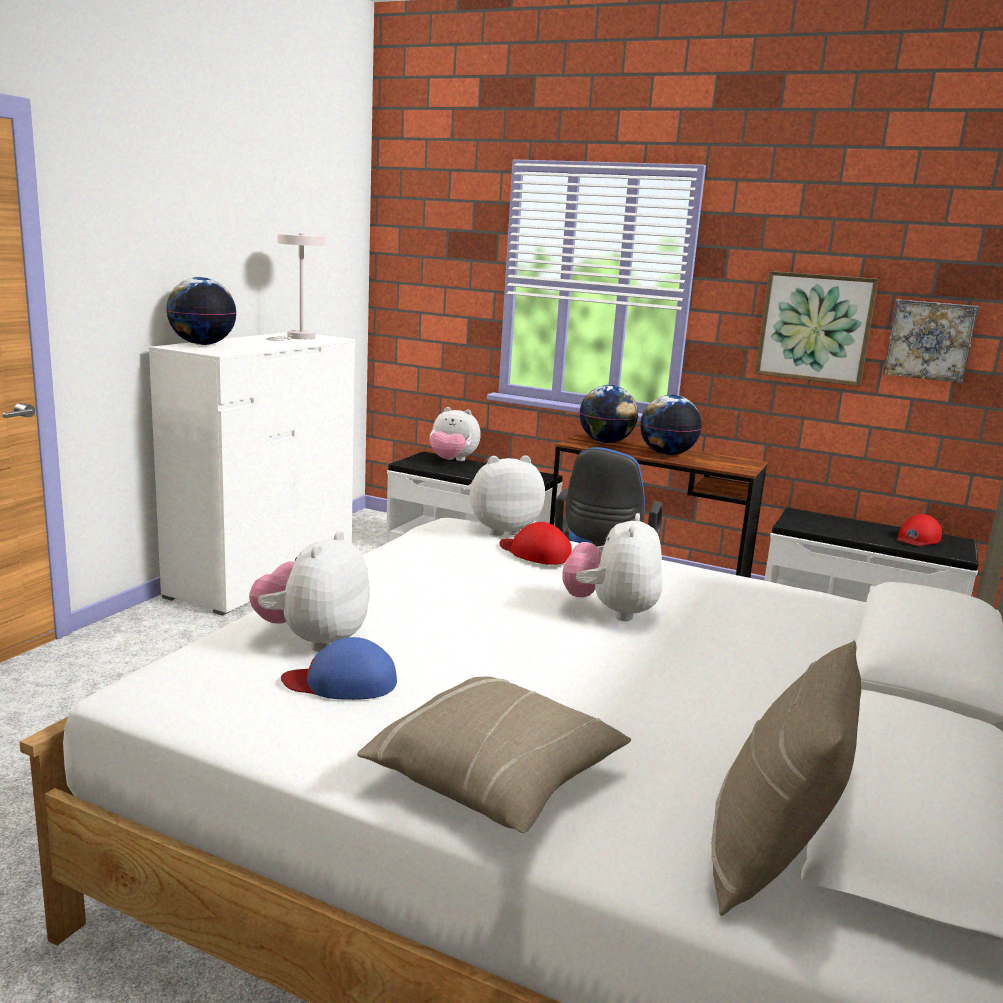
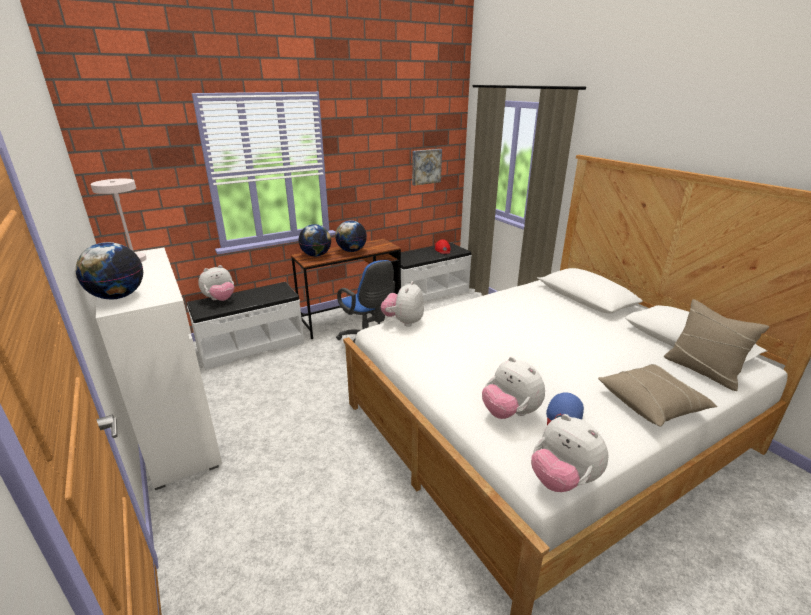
camera: 55 degrees left, 10 degrees up
(535, 552) = (446, 324): red cap -> none
(611, 611) = (517, 331): plush toy -> plush toy (563, 480)
(815, 327) = (383, 170): picture -> none

